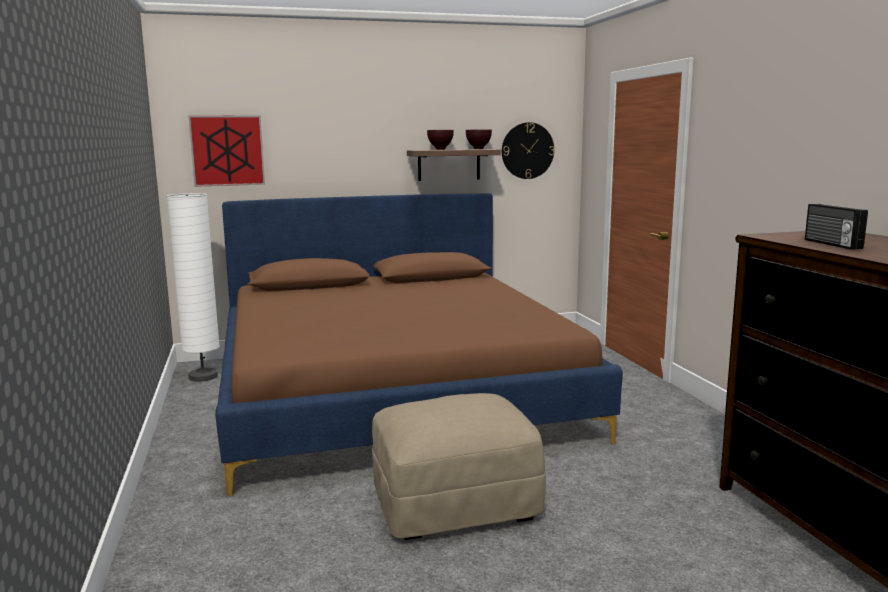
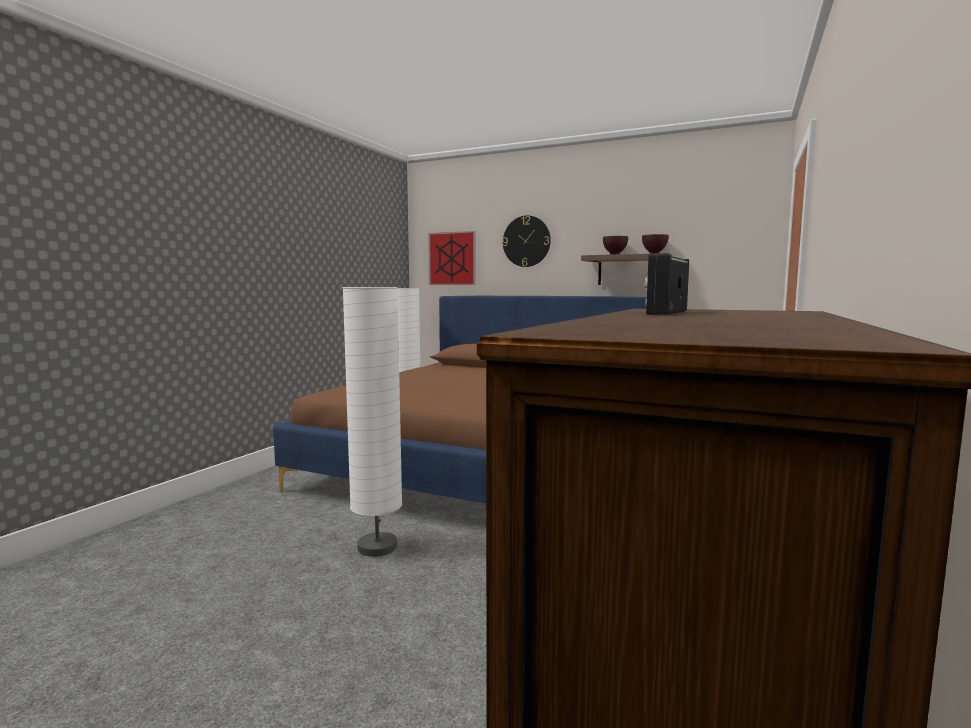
camera: 40 degrees right, 5 degrees down
(455, 503) = (377, 547): beige ottoman -> white floor lamp
(527, 150) = (715, 256): wall clock -> wall clock (526, 241)

